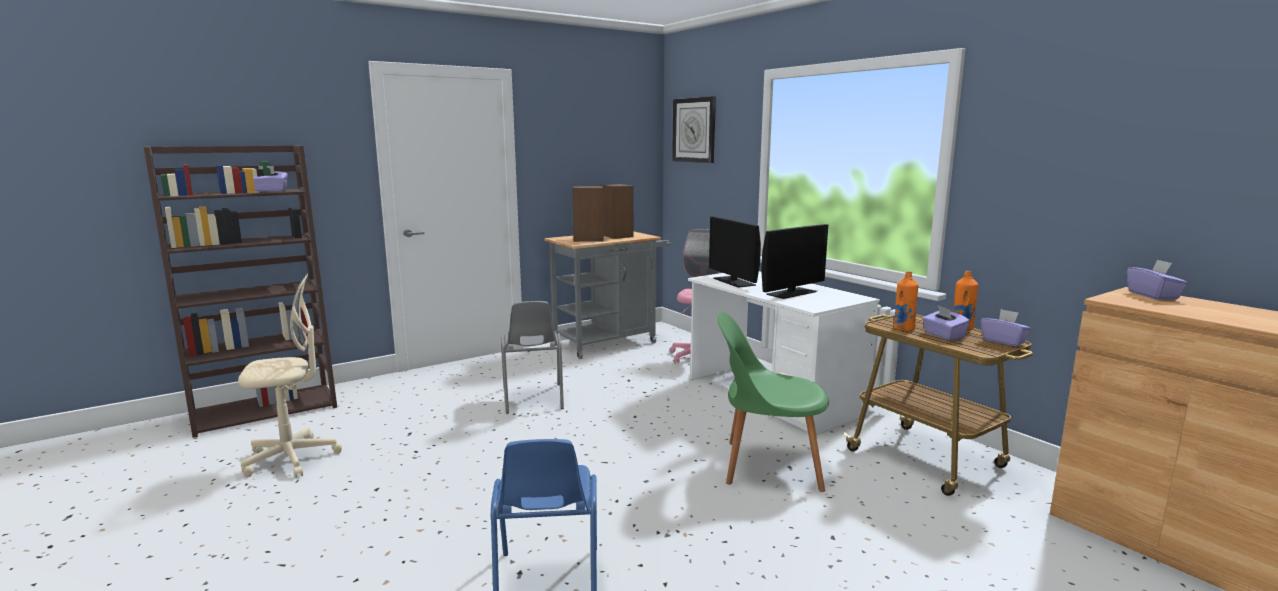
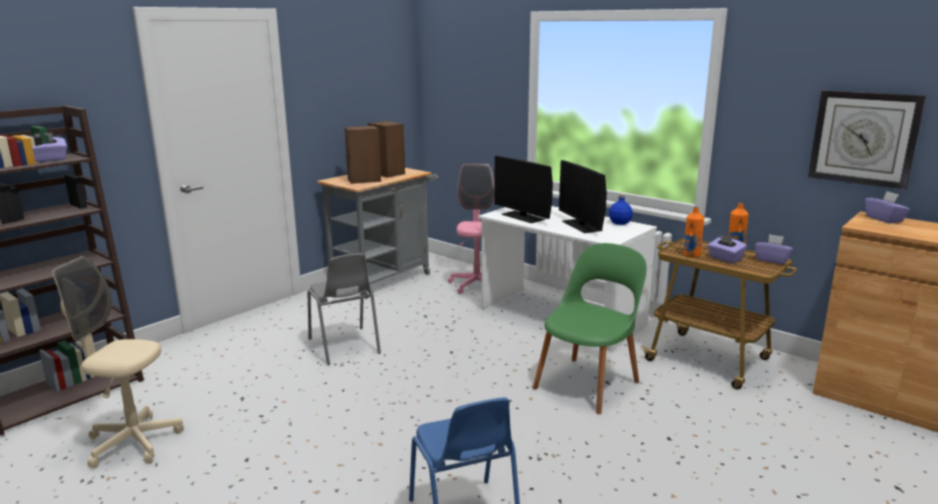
camera: 15 degrees left, 5 degrees up
(291, 459) = (133, 442): beige office chair -> beige office chair turned 135 degrees counterclockwise
(694, 130) = (453, 64): wall clock -> wall clock (864, 138)
(767, 465) = (588, 383): green chair -> green chair turned 135 degrees clockwise
(791, 293) = (581, 226): monitor -> monitor turned 120 degrees clockwise
(837, 293) = (619, 223): none -> blue bottle

